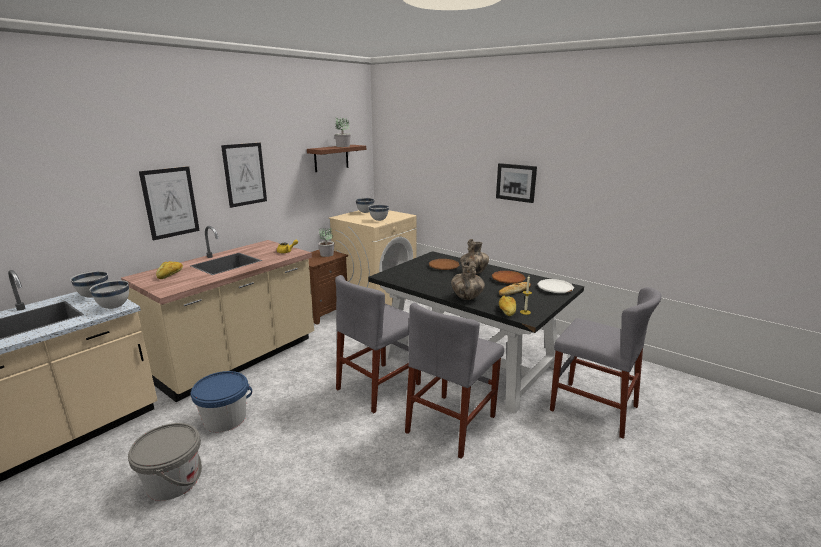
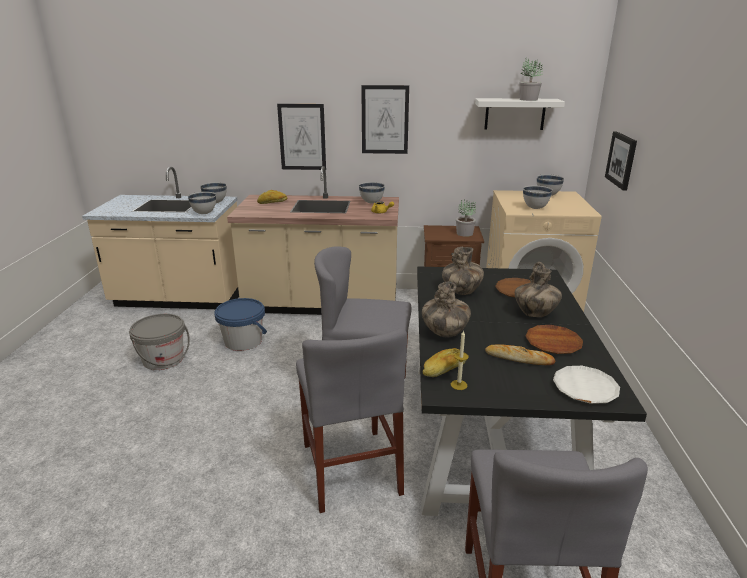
camera: 55 degrees right, 5 degrees up
(260, 248) = (371, 202): none -> white bowl
(331, 158) = (515, 114): brown shelf -> white shelf
(423, 278) = (461, 292): none -> vase
(451, 424) = (350, 468): grey chair -> grey chair turned 105 degrees counterclockwise
(516, 182) = (705, 196): picture -> picture (621, 160)

